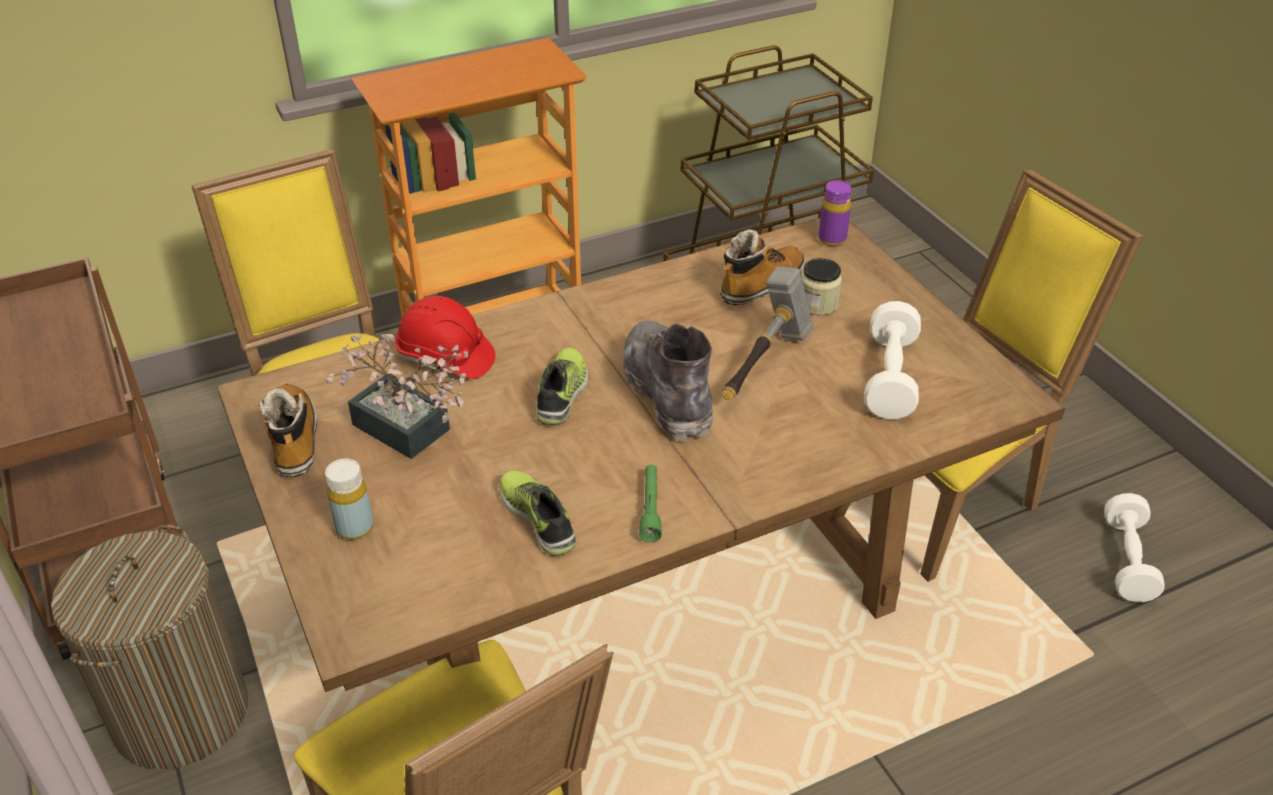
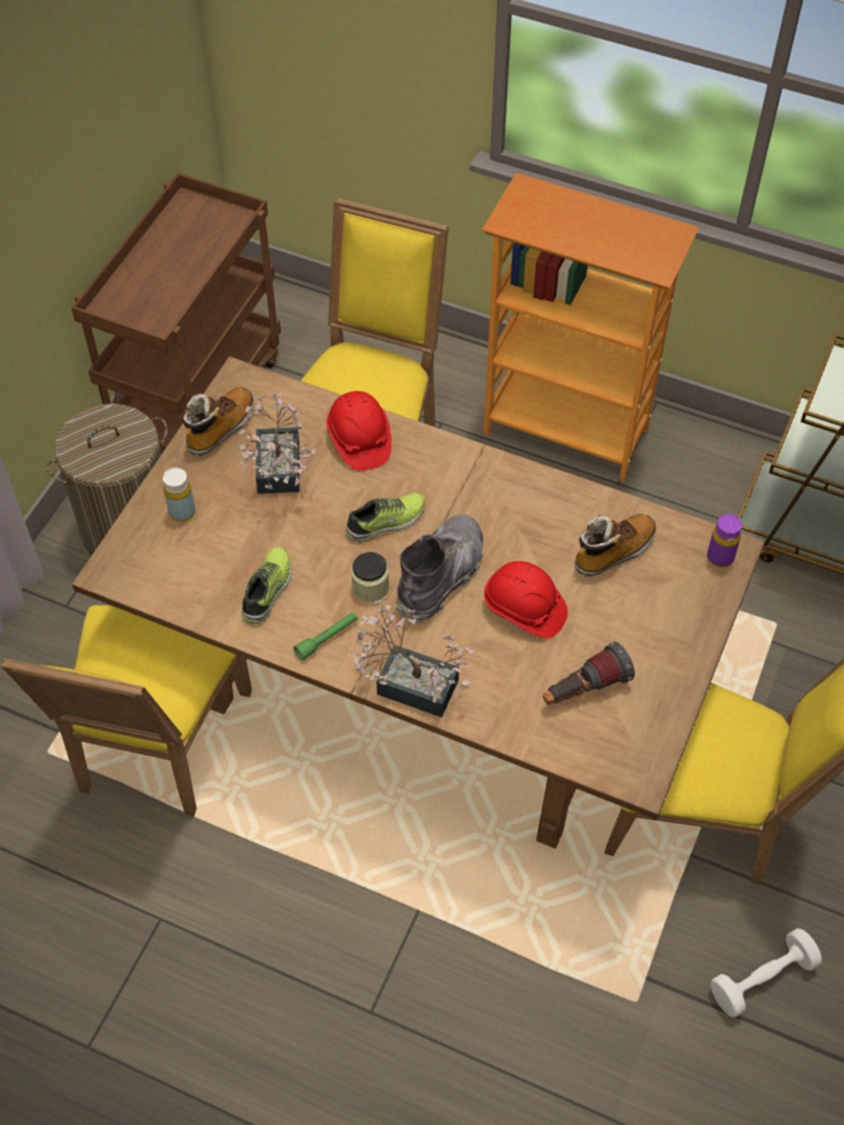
camera: 50 degrees right, 15 degrees up
(762, 285) = (614, 551): boot -> boot turned 45 degrees counterclockwise
(764, 365) = (524, 609): hammer -> red hard hat
(767, 481) = (409, 683): none -> potted plant
(818, 304) = (627, 597): jar -> jar (370, 587)
(890, 378) = (584, 690): white dumbbell -> flashlight

